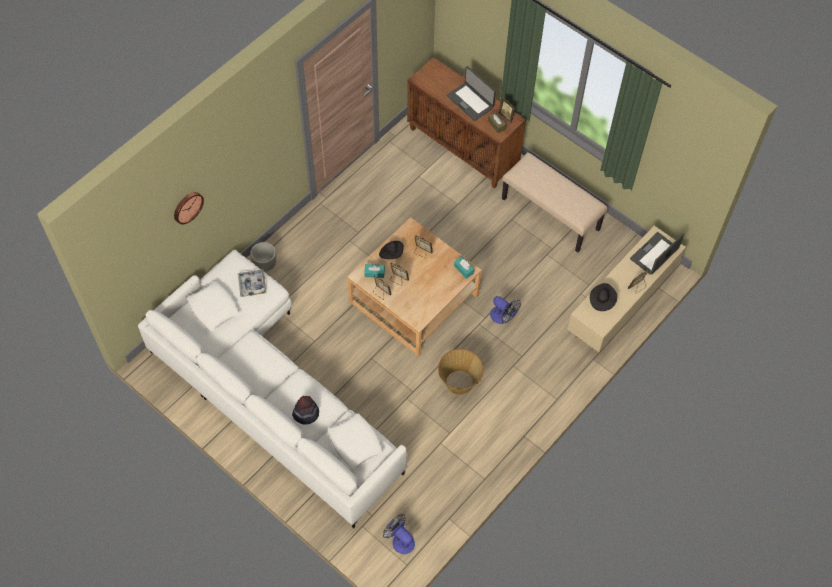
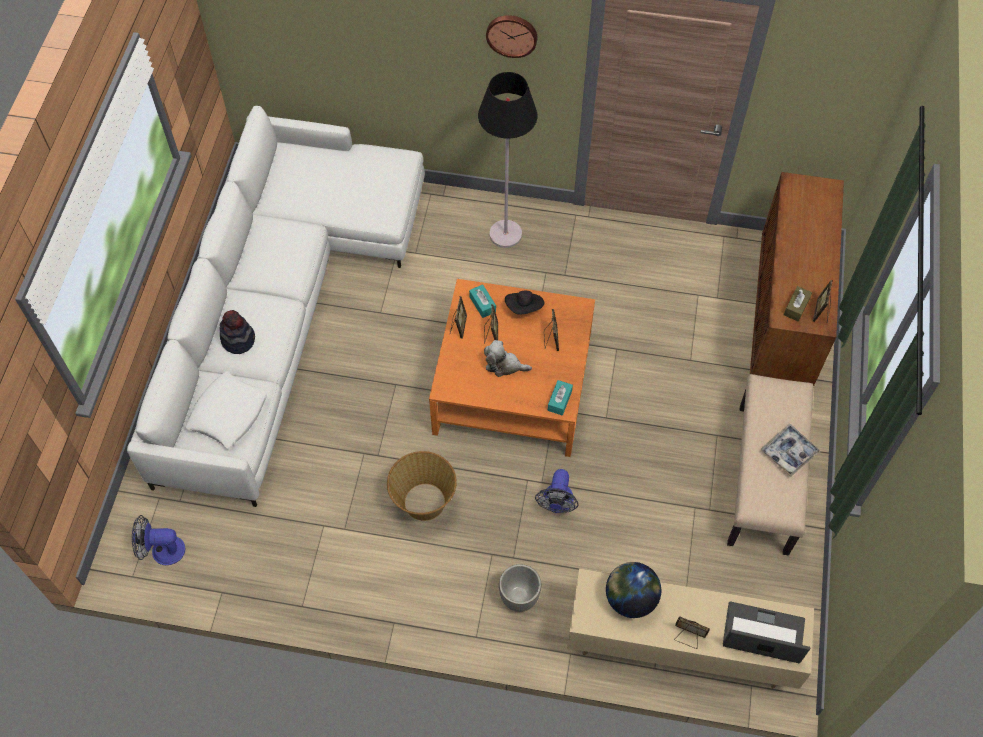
camera: 60 degrees right, 0 degrees up
(187, 207) = (360, 28): wall clock -> wall clock (512, 34)
(213, 308) = (324, 174): white pillow -> none
(252, 285) = (380, 193): tray -> tray (789, 452)
(265, 264) = (450, 208): planter -> planter (520, 597)
(307, 246) = (505, 234): none -> black floor lamp
(400, 540) = (162, 550): fan -> fan turned 105 degrees counterclockwise
(414, 298) = (512, 385): beige coffee table -> orange coffee table
(422, 283) = (504, 365): none -> plush toy
(470, 101) = (808, 258): laptop -> none
(602, 300) = (630, 599): black hat -> globe

